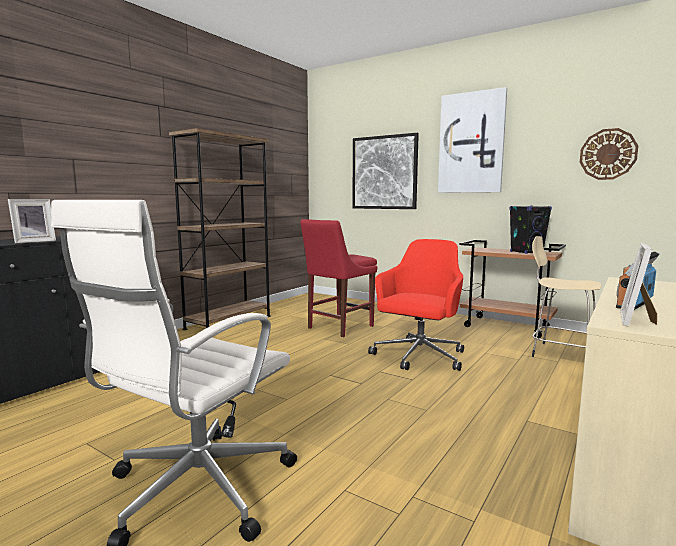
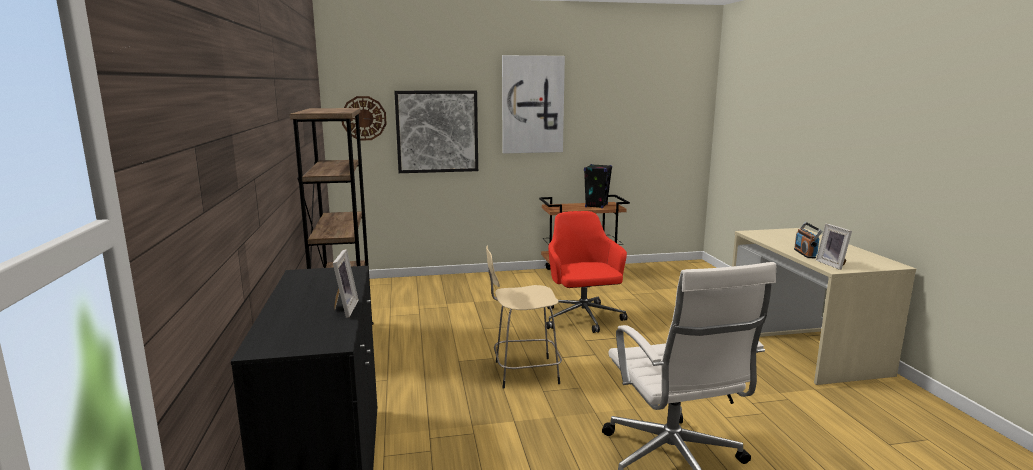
camera: 45 degrees left, 5 degrees up
(338, 327) = (467, 313): red chair -> none
(561, 354) = (649, 286): beige stool -> beige stool (523, 372)
(608, 154) = (641, 120): wall clock -> wall clock (364, 118)

